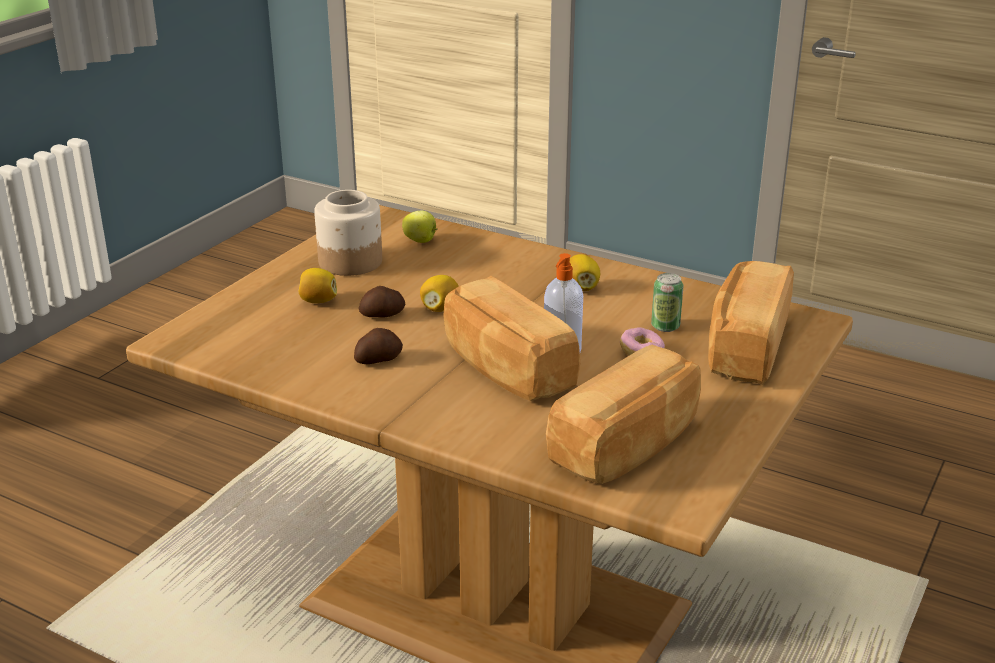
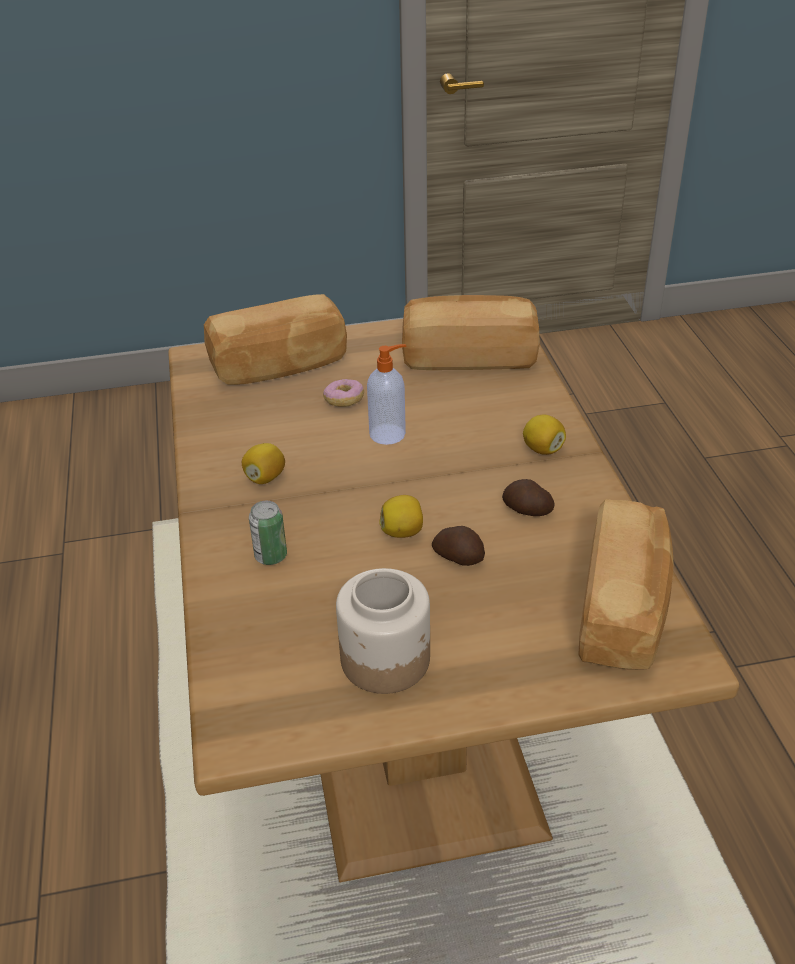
camera: 130 degrees left, 10 degrees up
(318, 301) = (490, 617): lemon -> lemon (542, 449)
(421, 241) = (273, 641): apple -> none
(506, 368) = (449, 444): bread -> bread (624, 610)
(665, 326) = (287, 408): can -> can (271, 556)

